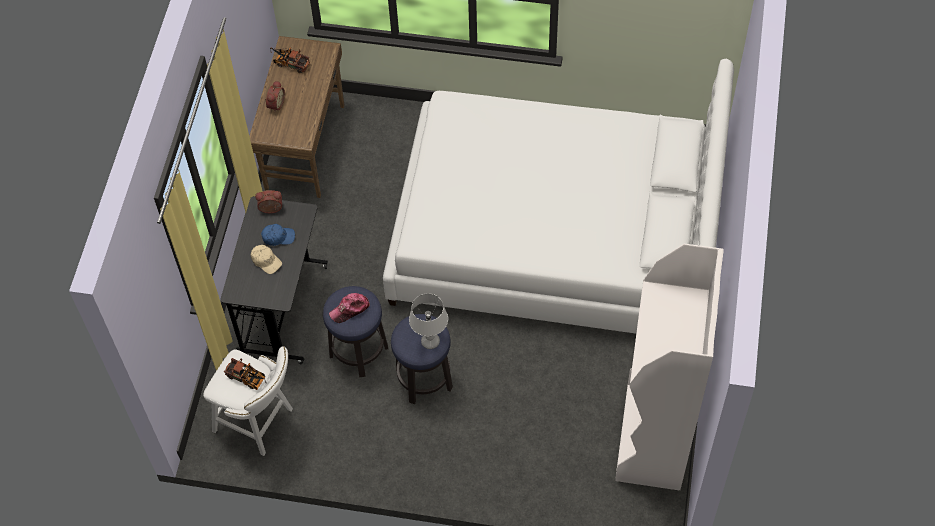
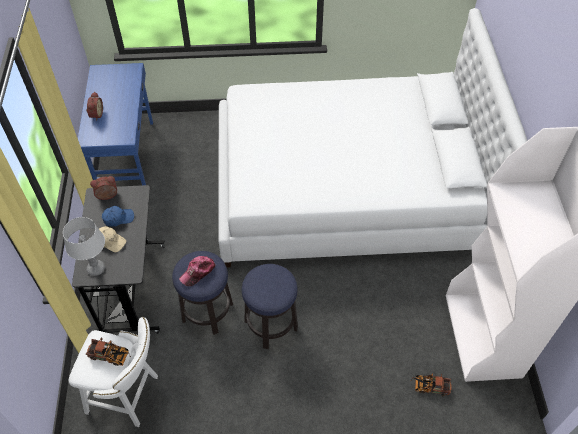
camera: 15 degrees left, 5 degrees down
(289, 63) = (103, 83): toy truck -> toy truck (429, 387)
(305, 147) = (127, 157): brown console table -> blue console table
(430, 342) = (280, 287): grey table lamp -> grey table lamp (96, 269)

